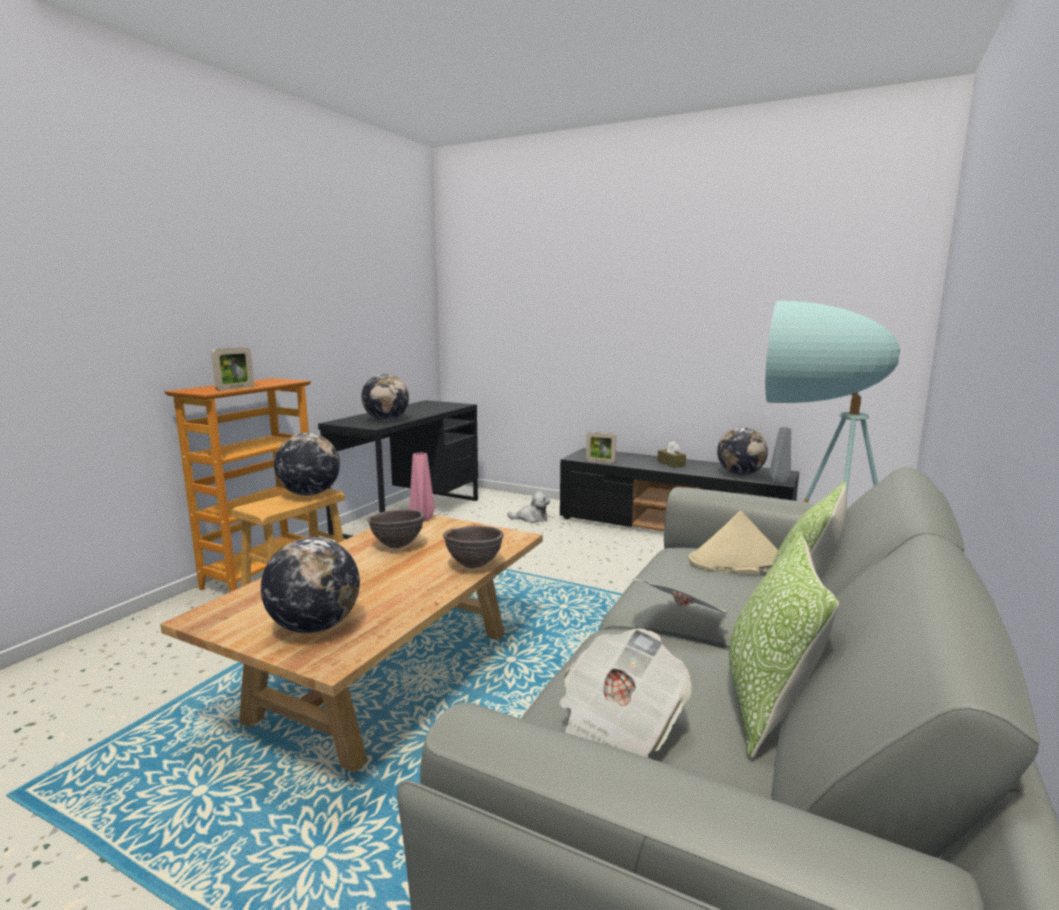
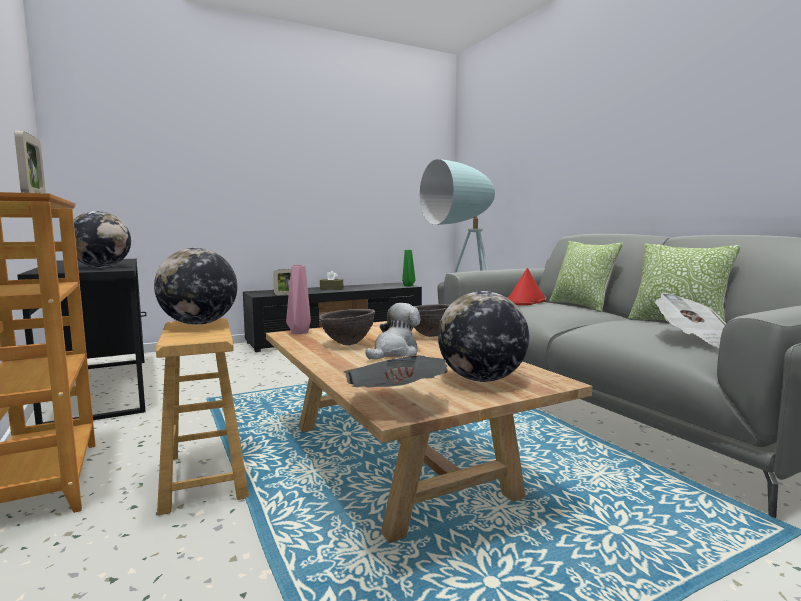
camera: 55 degrees left, 5 degrees down
(531, 519) = (231, 358): plush toy -> plush toy (394, 352)
(683, 621) = (587, 316): newspaper -> newspaper (396, 402)
(737, 562) = (526, 301): beige hat -> red hat
(740, 474) = (382, 286): globe -> none
(779, 481) = (408, 286): grey vase -> green vase

